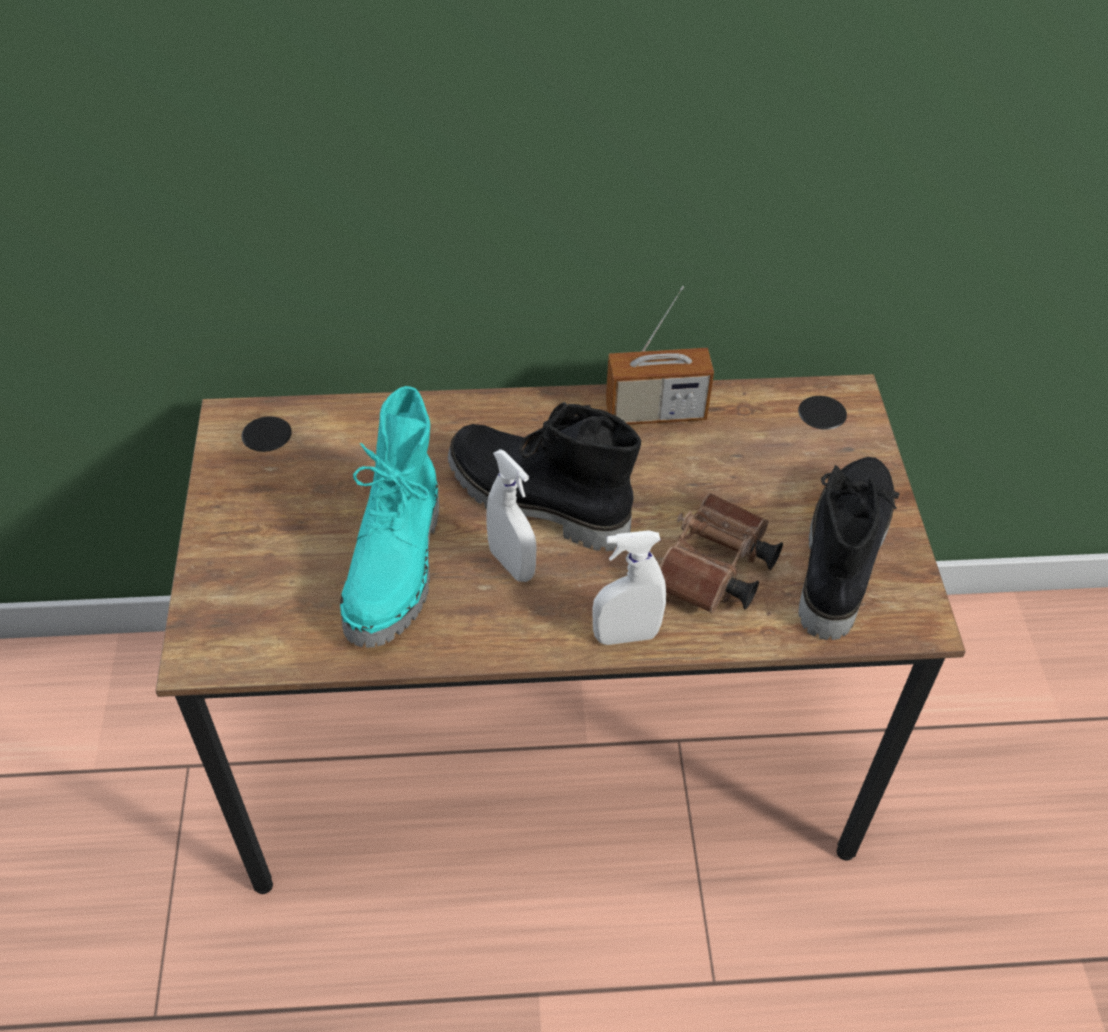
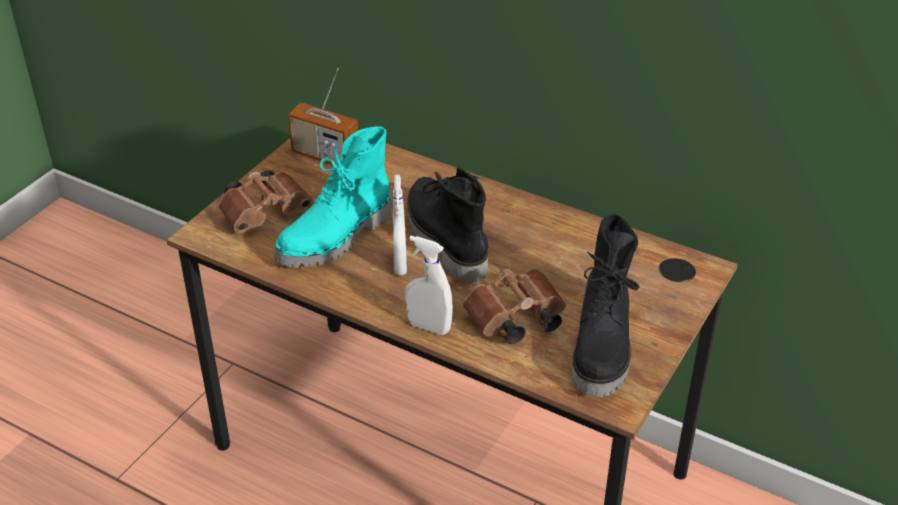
camera: 35 degrees right, 10 degrees down
(267, 575) = (267, 213): none -> brown binoculars
(655, 413) = (564, 226): radio -> radio (325, 155)
(839, 556) = (603, 348): black boot -> black boot turned 135 degrees clockwise

